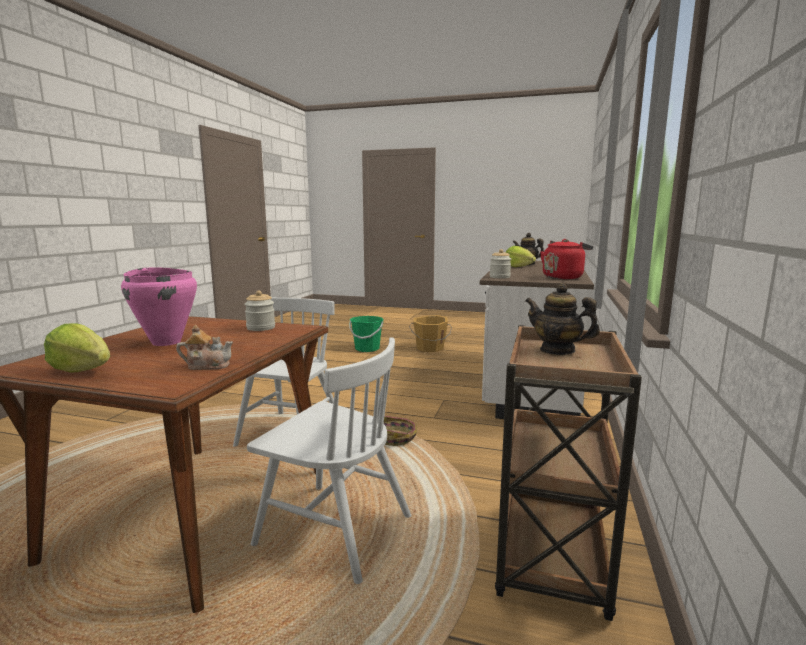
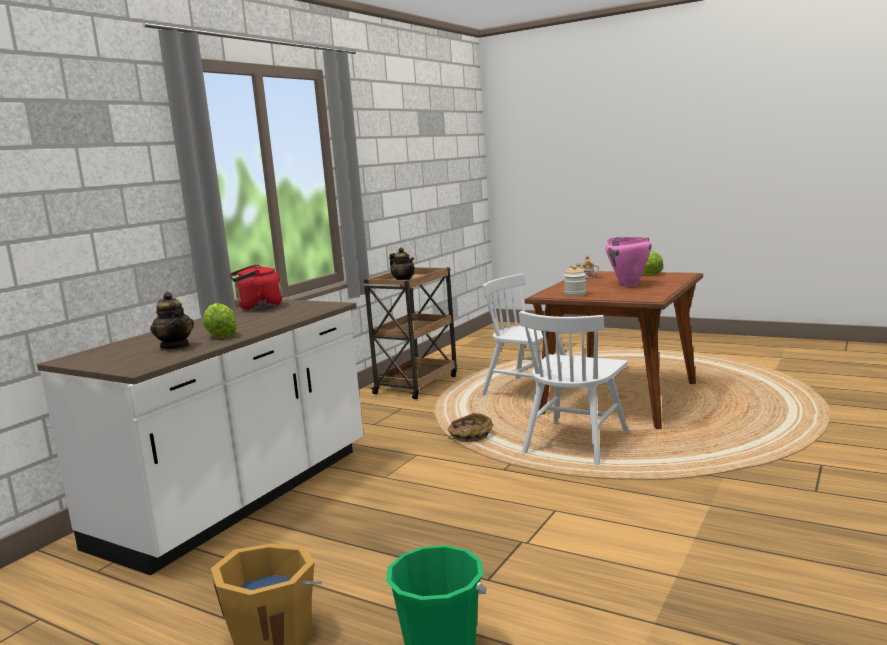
camera: 165 degrees left, 0 degrees up
(499, 277) = (324, 306): jar -> none

